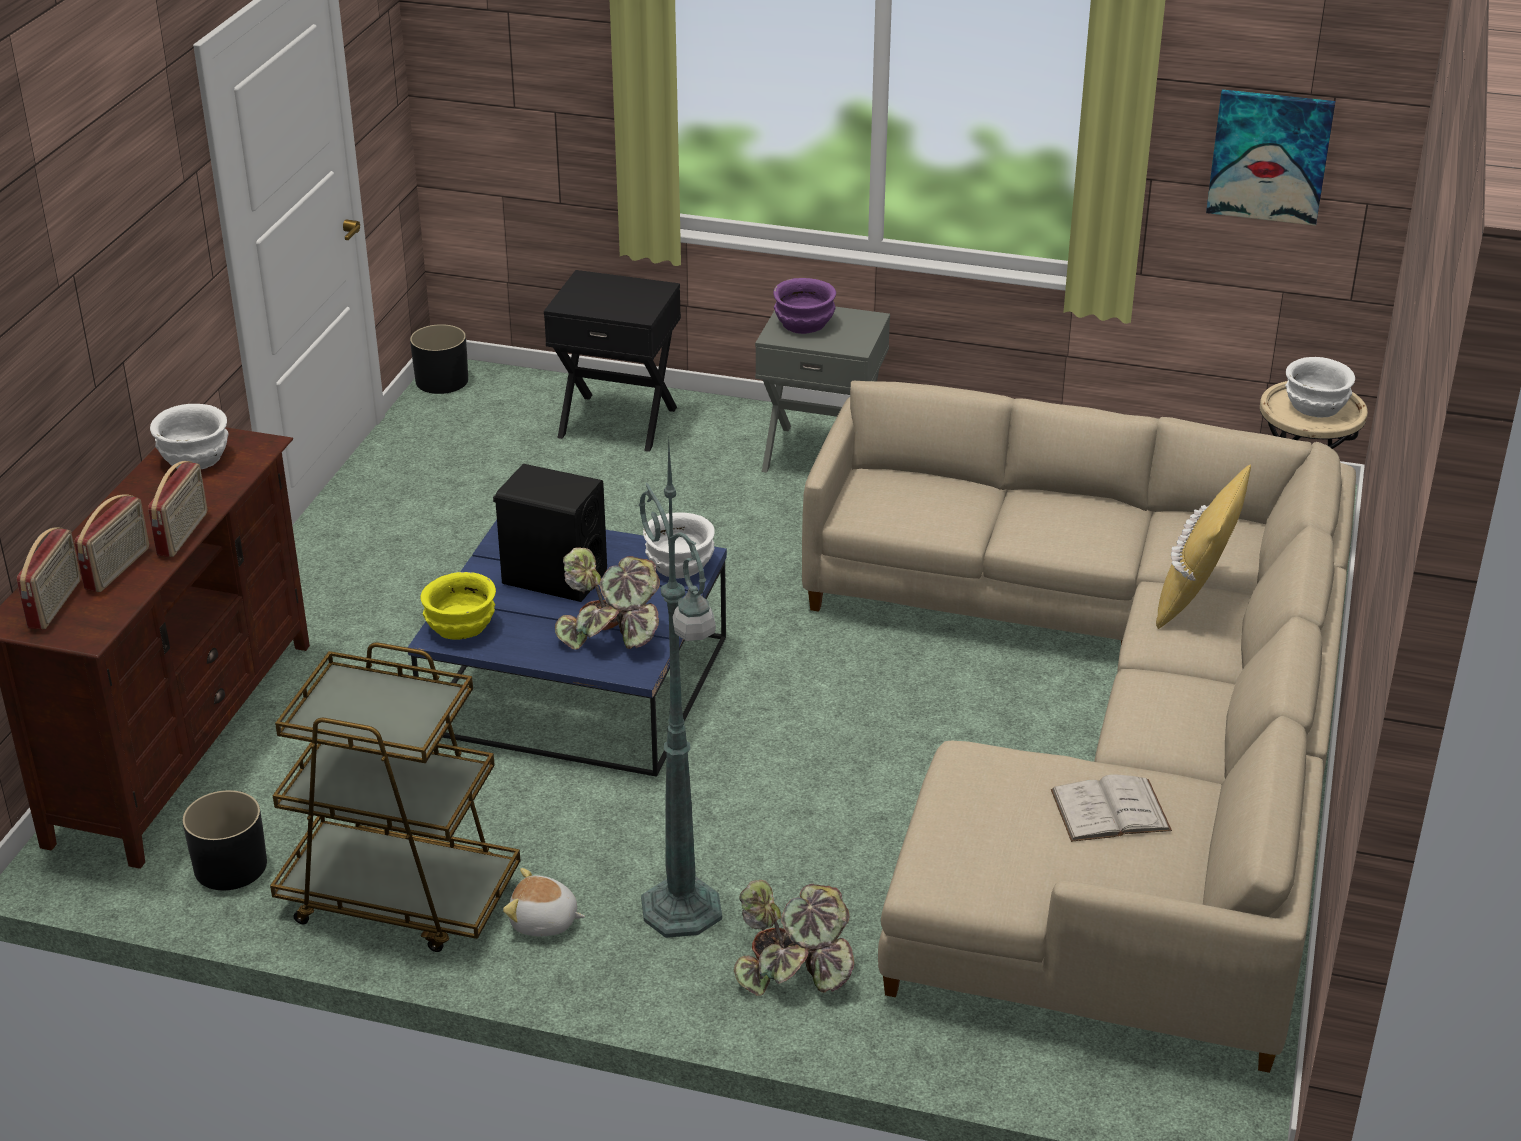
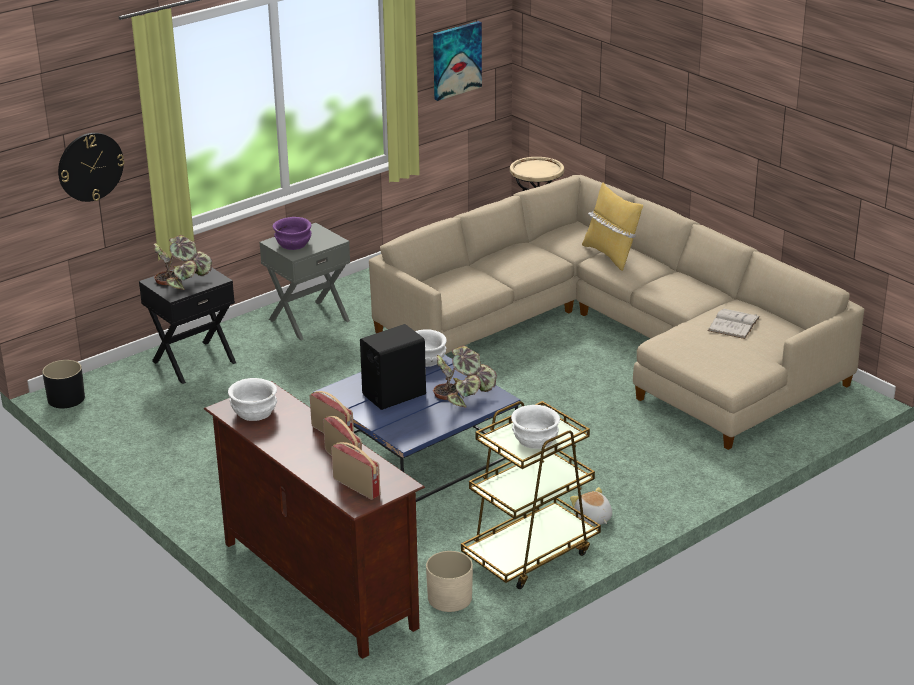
camera: 55 degrees left, 5 degrees down
(230, 866) = (449, 598): black planter -> beige planter
(460, 627) = (404, 432): yellow bowl -> none
(543, 75) = (90, 166): none -> wall clock
(544, 922) = (592, 518): plush toy -> plush toy turned 105 degrees clockwise
(683, 912) = (624, 479): green floor lamp -> none
(795, 971) = (692, 465): potted plant -> potted plant (182, 280)
(1316, 406) = (536, 167): white bowl -> white bowl (535, 440)

